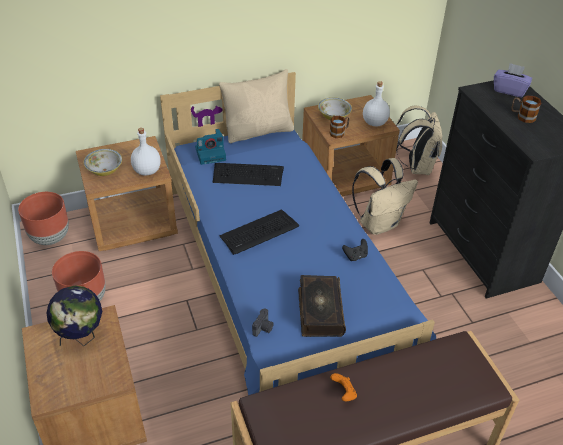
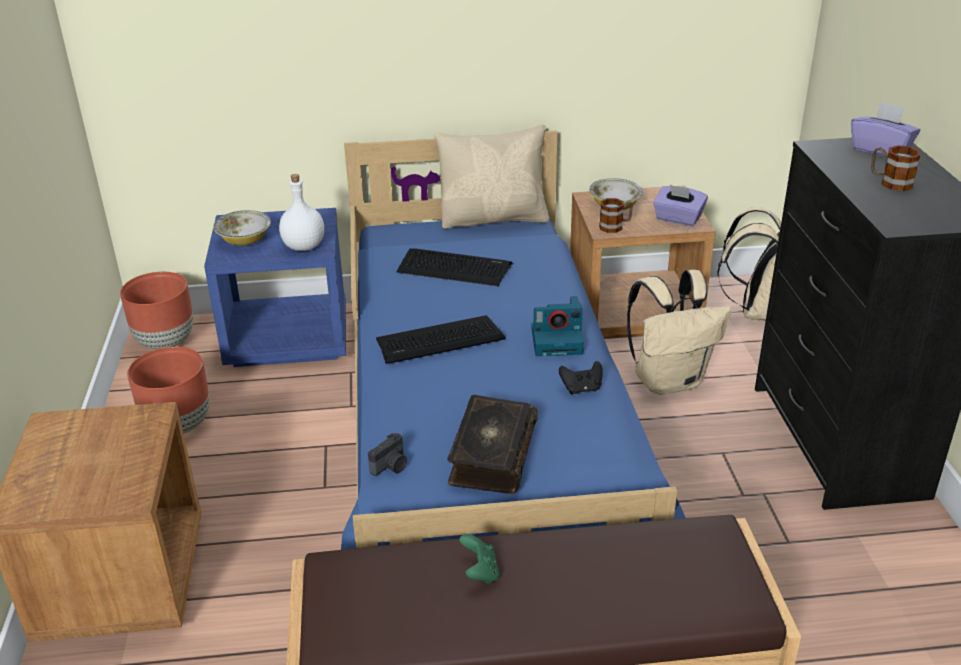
camera: 15 degrees right, 10 degrees down
(82, 337) = (108, 436): globe -> none
(133, 223) = (288, 338): brown nightstand -> blue nightstand
(211, 154) = (410, 238): camera -> camera (558, 340)
(344, 393) = (480, 572): orange game controller -> green game controller
(375, 122) = (678, 219): white bottle -> purple tissue box

